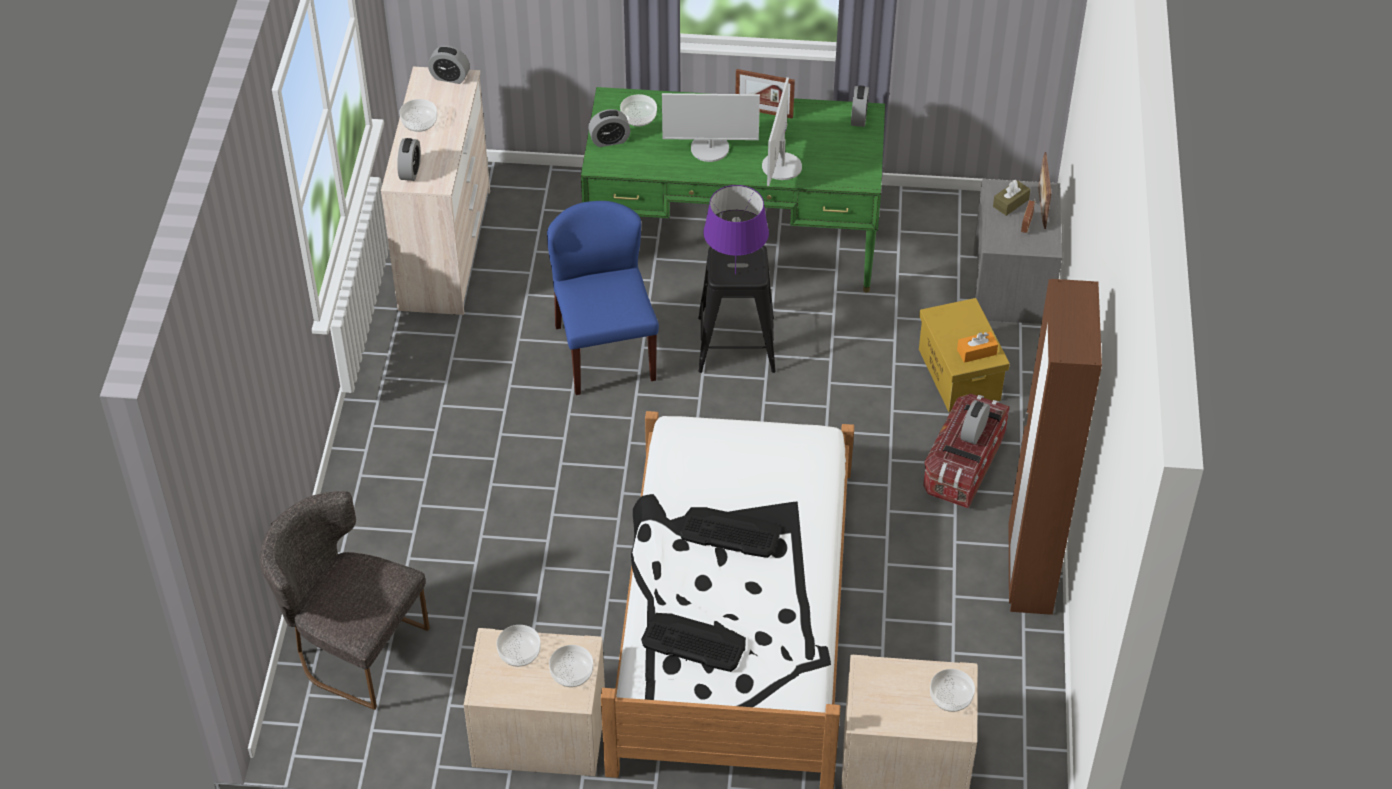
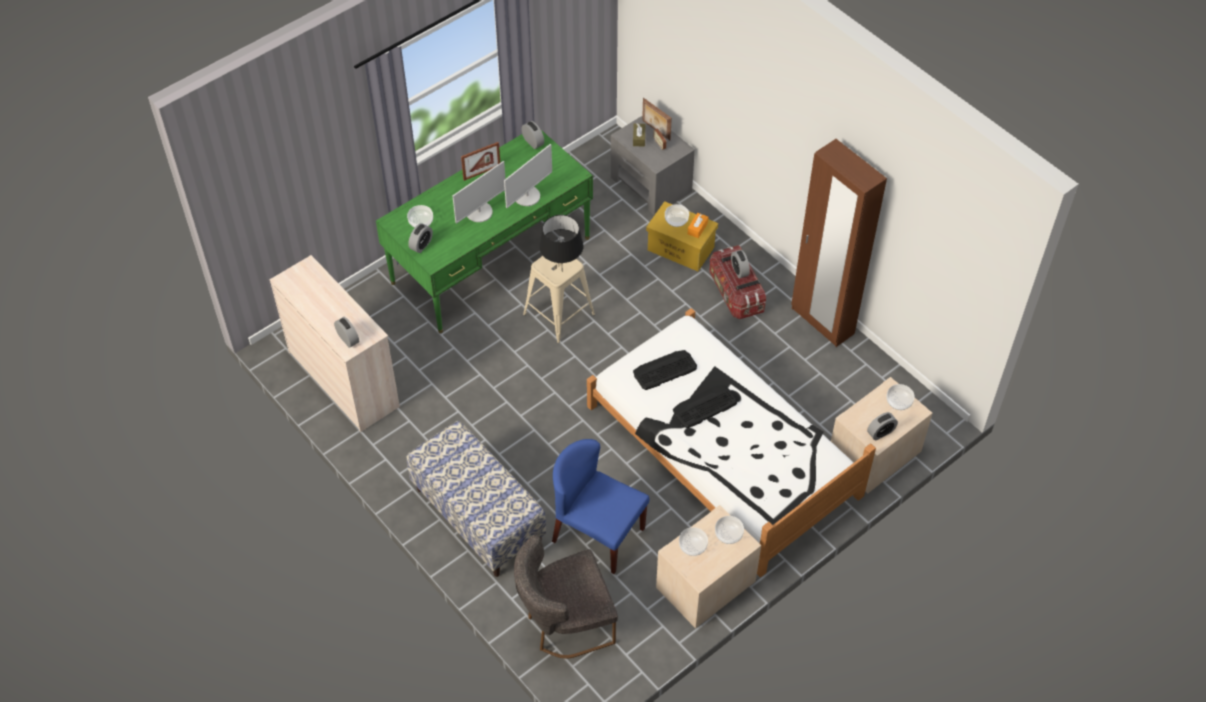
camera: 45 degrees left, 5 degrees up
(403, 477) = (478, 516): none -> bench
(419, 123) = (316, 309): bowl -> bowl (676, 220)
(450, 77) = (299, 270): alarm clock -> alarm clock (880, 432)
(605, 352) = (498, 369): blue chair -> blue chair (597, 534)
(693, 642) = (754, 473): keyboard -> keyboard (664, 370)
(735, 274) = (562, 271): purple table lamp -> black table lamp
(736, 344) = (559, 314): black stool -> beige stool
(781, 166) = (527, 196): monitor -> monitor turned 105 degrees counterclockwise

